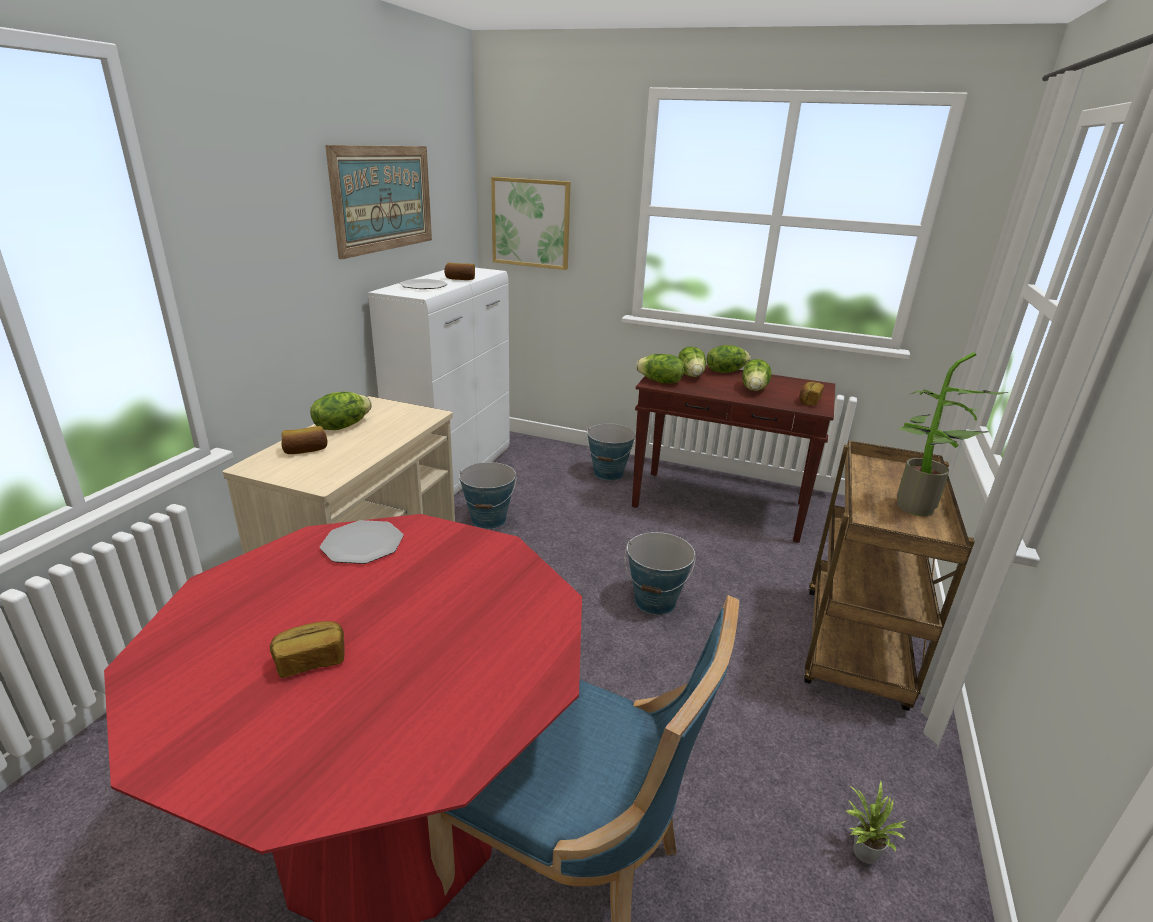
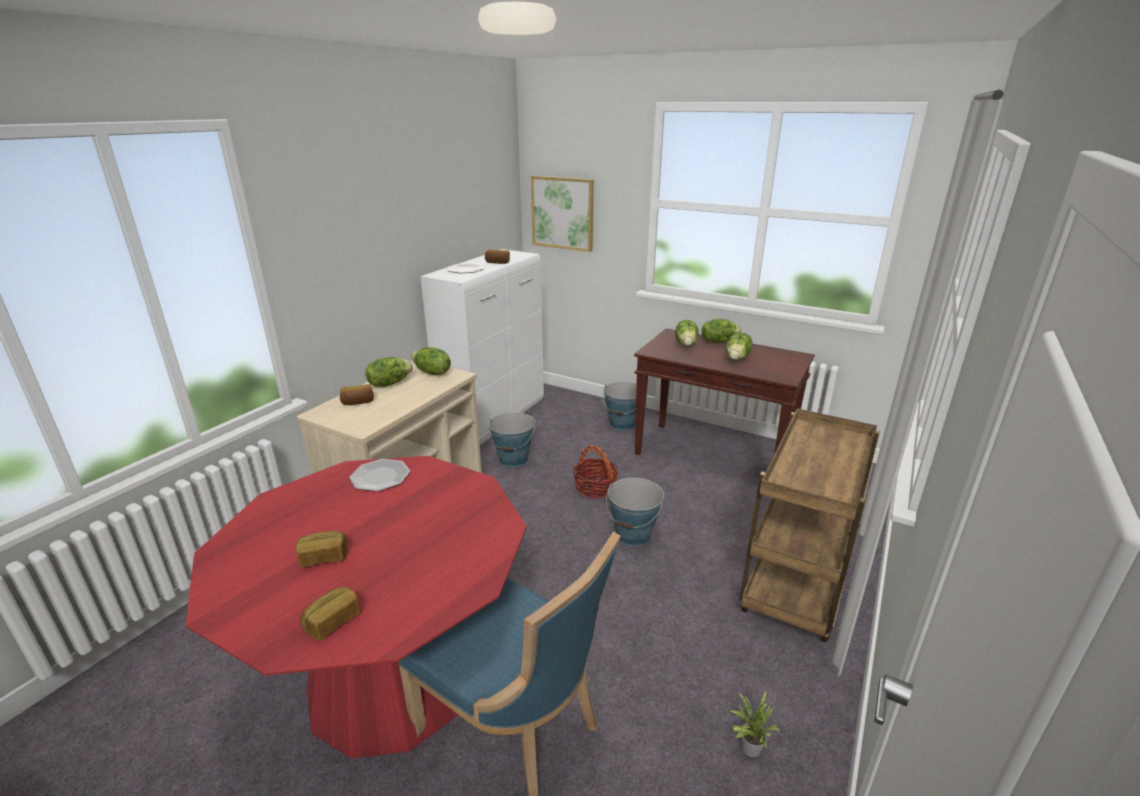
camera: 10 degrees right, 0 degrees up
(383, 198) = (434, 202): picture -> none
(595, 548) = (595, 487): none -> basket
(660, 382) = (656, 350): lettuce -> lettuce (431, 373)
(808, 401) = (781, 370): bread -> bread (332, 621)
(913, 509) = (831, 471): potted plant -> none

